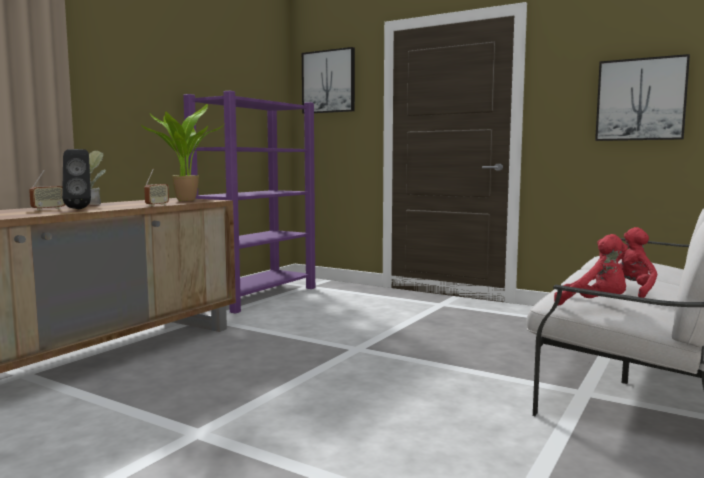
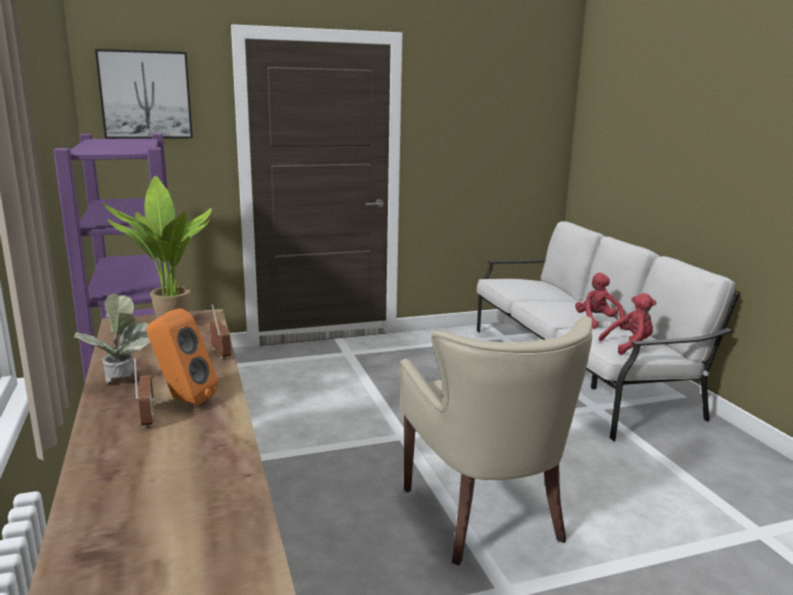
camera: 50 degrees left, 10 degrees up
(79, 209) = (182, 399): black speaker -> orange speaker
(290, 400) = (484, 516): none -> beige armchair
(640, 99) = (497, 139): picture -> none

